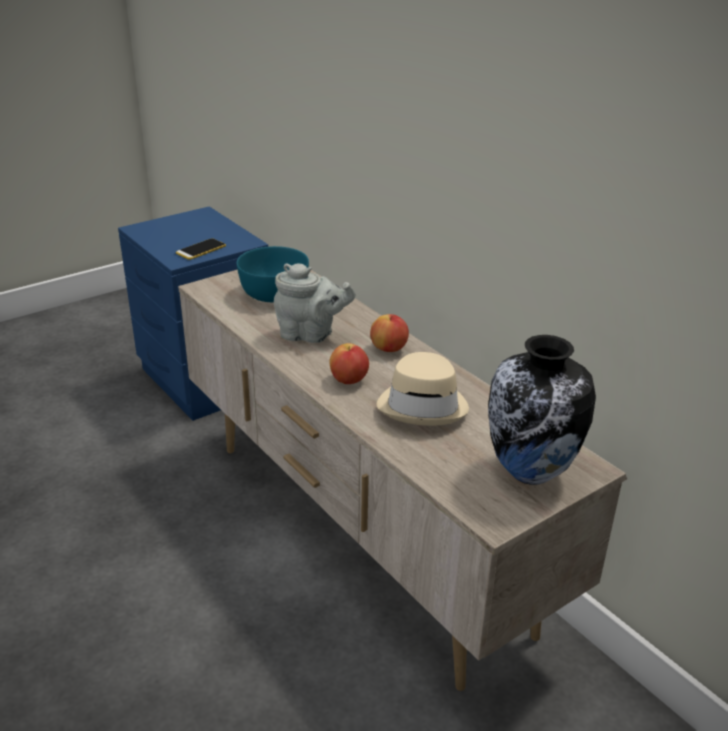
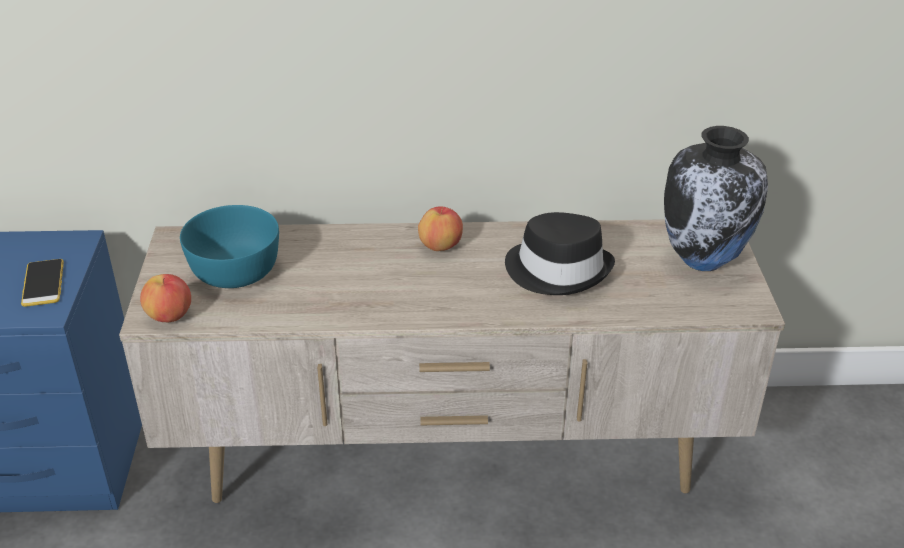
camera: 55 degrees left, 5 degrees up
(310, 335) = (358, 282): grey teapot -> none
(349, 380) = (472, 293): apple -> apple (170, 316)
(423, 405) = (558, 269): beige hat -> black hat

